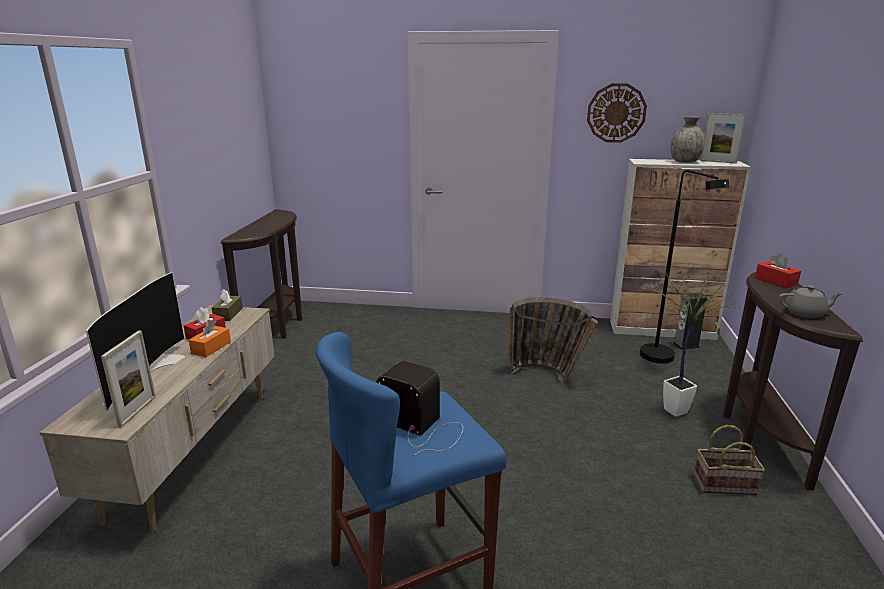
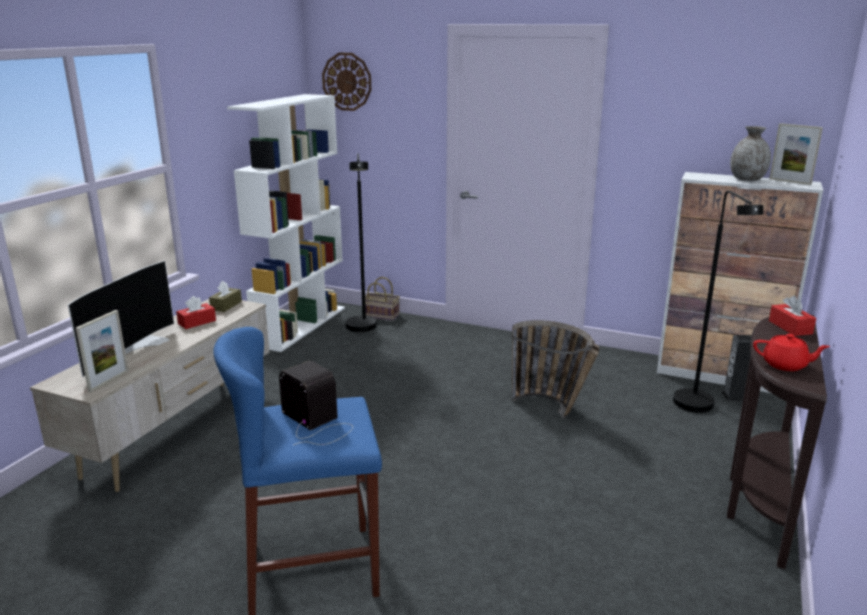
camera: 15 degrees right, 0 degrees up
(211, 348) = (195, 335): orange tissue box -> none
(278, 327) = (300, 326): brown console table -> white bookcase
(340, 324) = (362, 329): none -> black floor lamp
(616, 113) = (672, 118): wall clock -> wall clock (347, 81)
(676, 414) = (675, 467): potted plant -> none
(725, 484) = (683, 545): basket -> basket (382, 315)
(805, 313) = (785, 365): grey teapot -> red teapot

